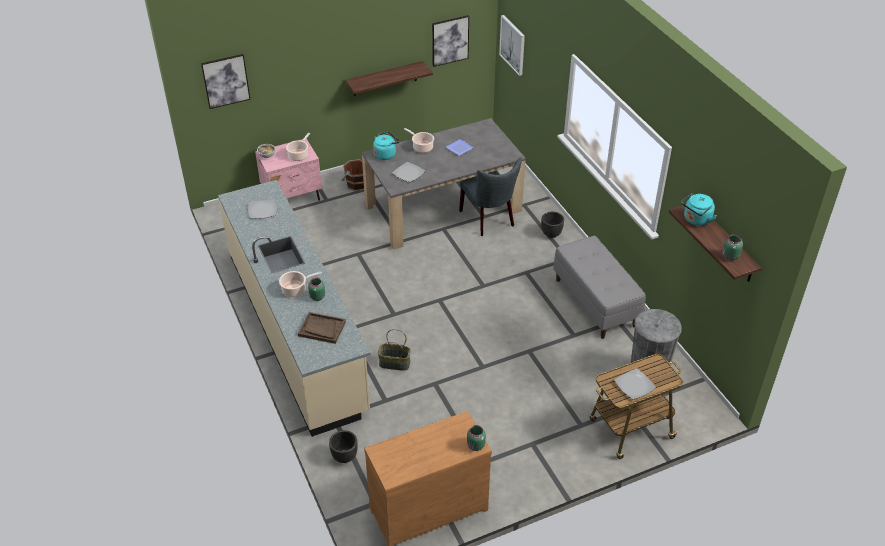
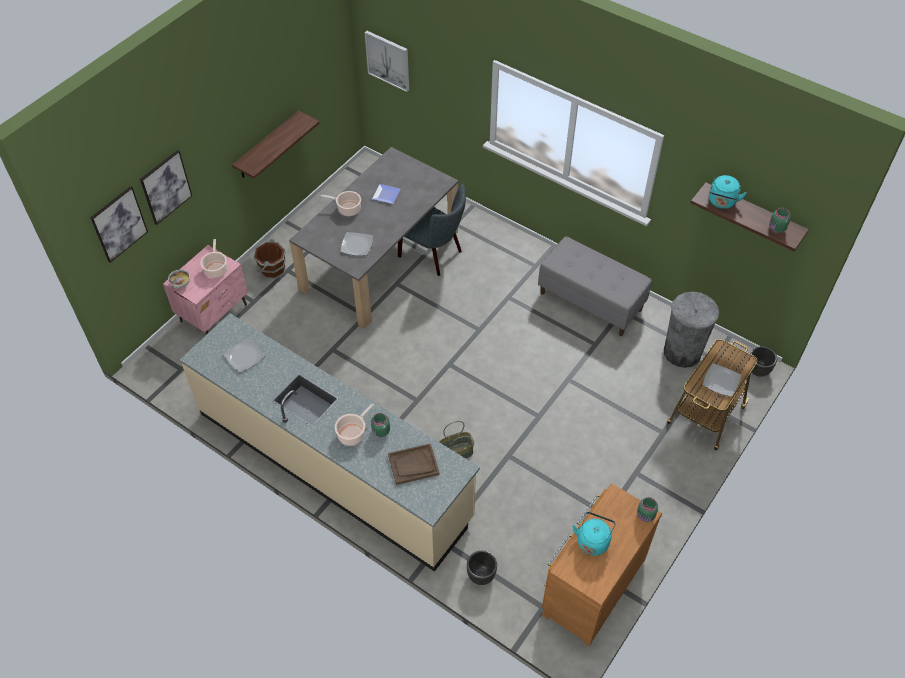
camera: 30 degrees left, 10 degrees up
(386, 154) = (317, 232): turquoise kettle -> turquoise kettle (593, 540)
(450, 40) = (318, 77): picture -> picture (165, 187)
(551, 234) = (502, 245): black planter -> black planter (758, 370)

